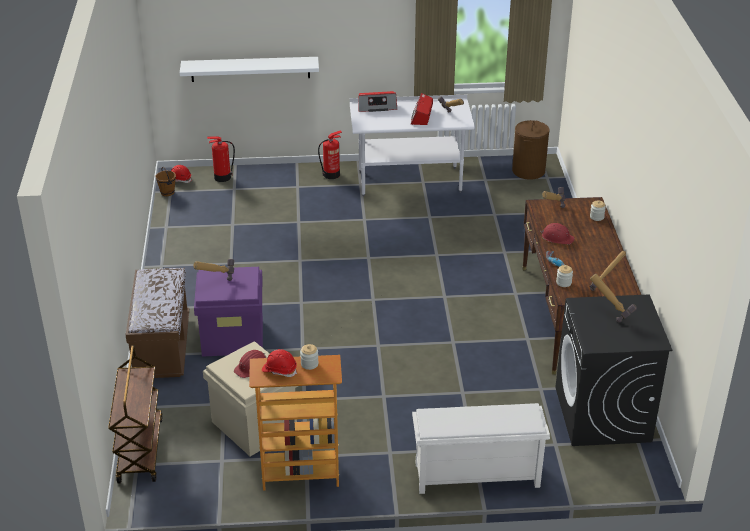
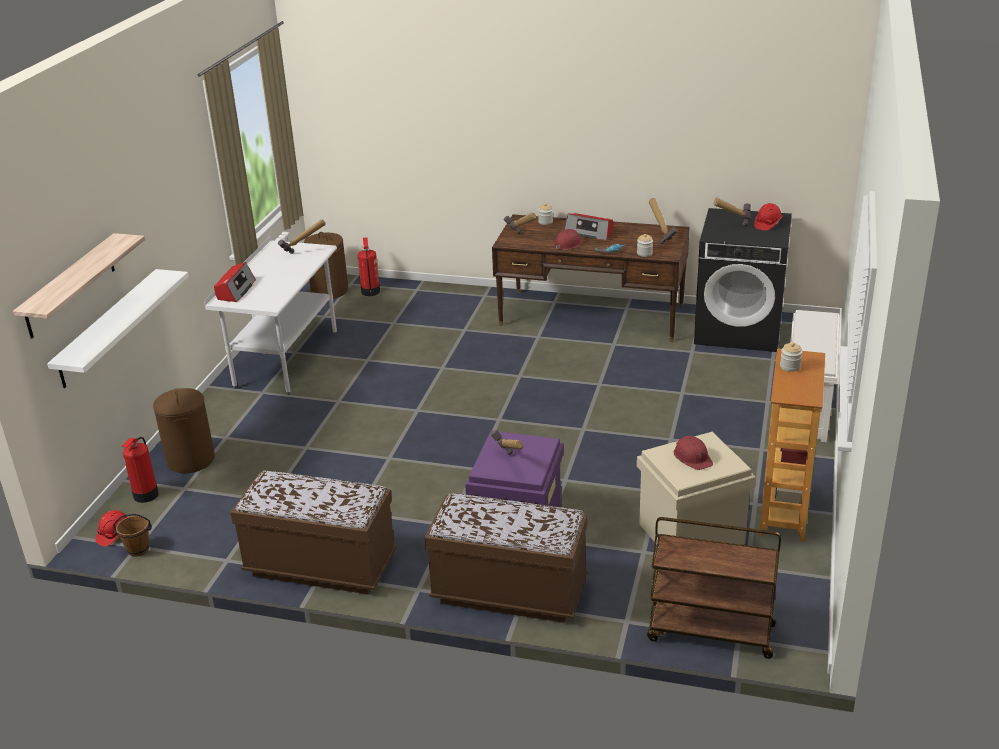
camera: 70 degrees left, 5 degrees down
(169, 263) = (321, 566): none -> brown bench
(218, 28) = (70, 286): none -> shelf
(266, 181) = (190, 459): none -> brown laundry basket
(279, 370) = (797, 385): red hard hat -> red hard hat (767, 224)
(332, 174) = (222, 408): fire extinguisher -> fire extinguisher (370, 291)
(421, 116) = (285, 268): radio -> radio (589, 233)

